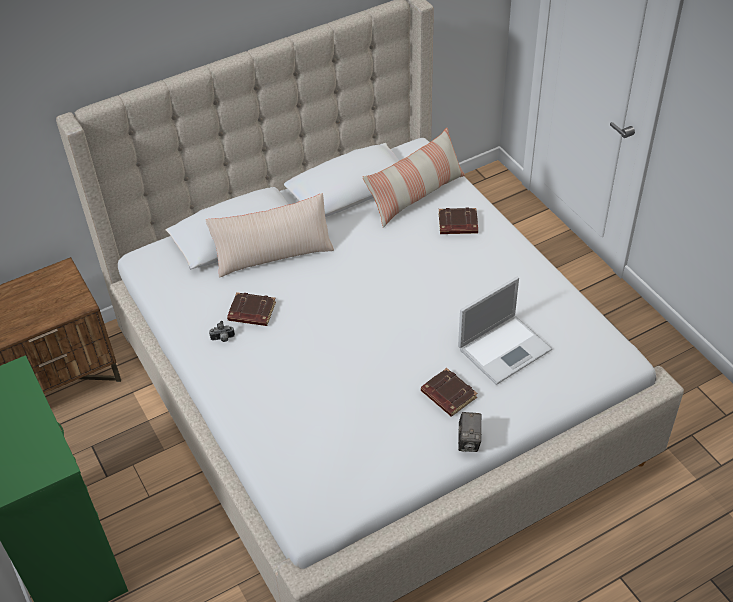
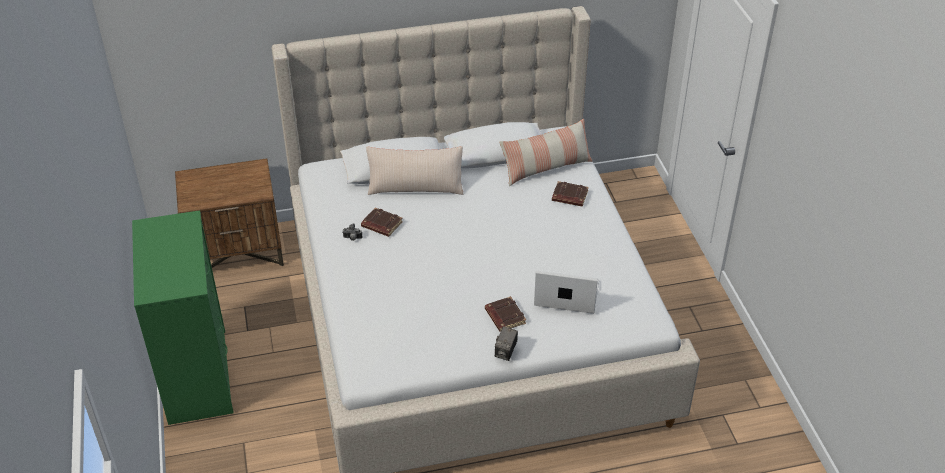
camera: 15 degrees right, 5 degrees down
(505, 348) = (565, 294): laptop -> laptop turned 150 degrees counterclockwise

